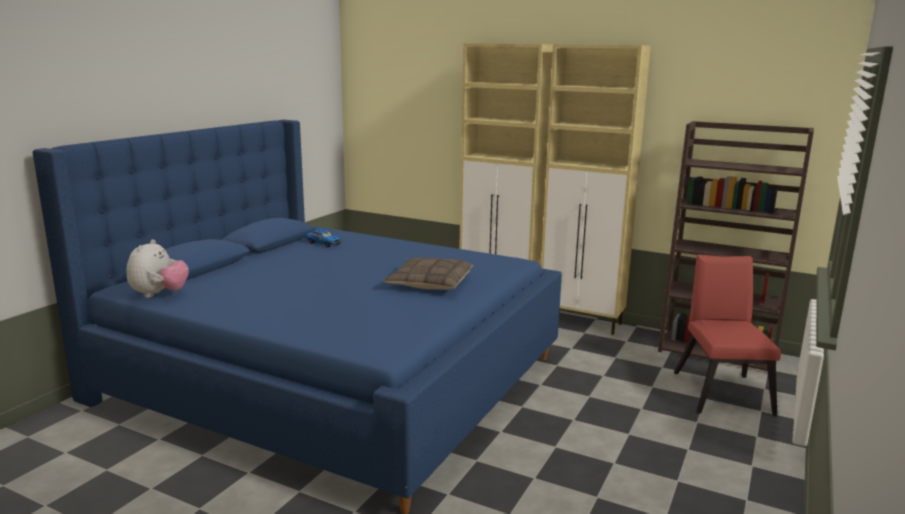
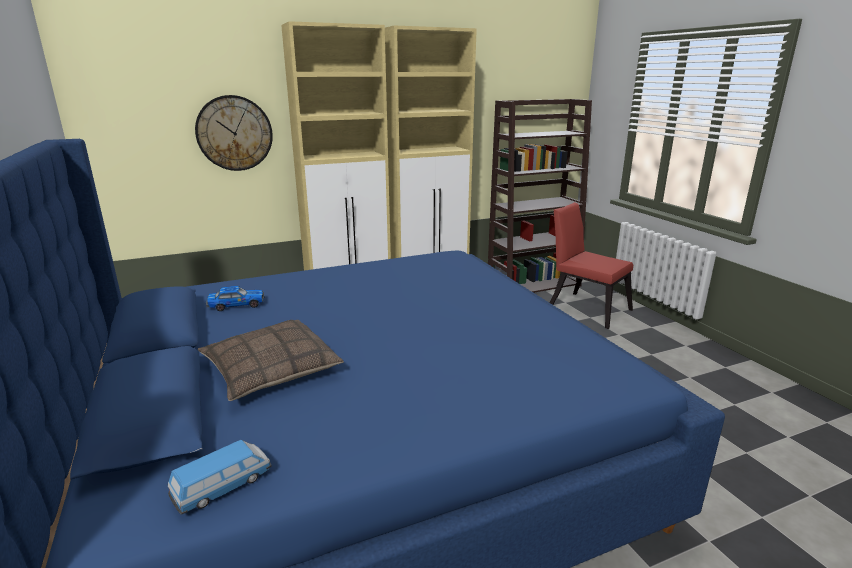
camera: 50 degrees left, 5 degrees up
(159, 294) = (223, 486): plush toy -> toy car
(429, 283) = (462, 300): pillow -> pillow (270, 370)
(438, 128) = (234, 133): none -> wall clock

